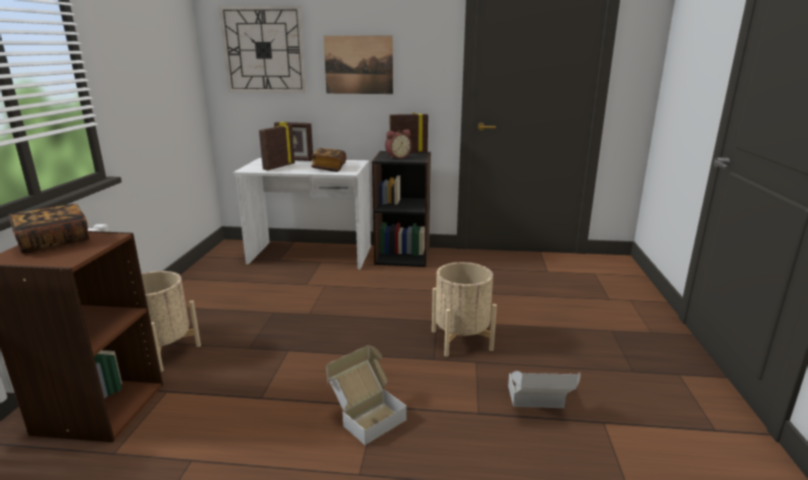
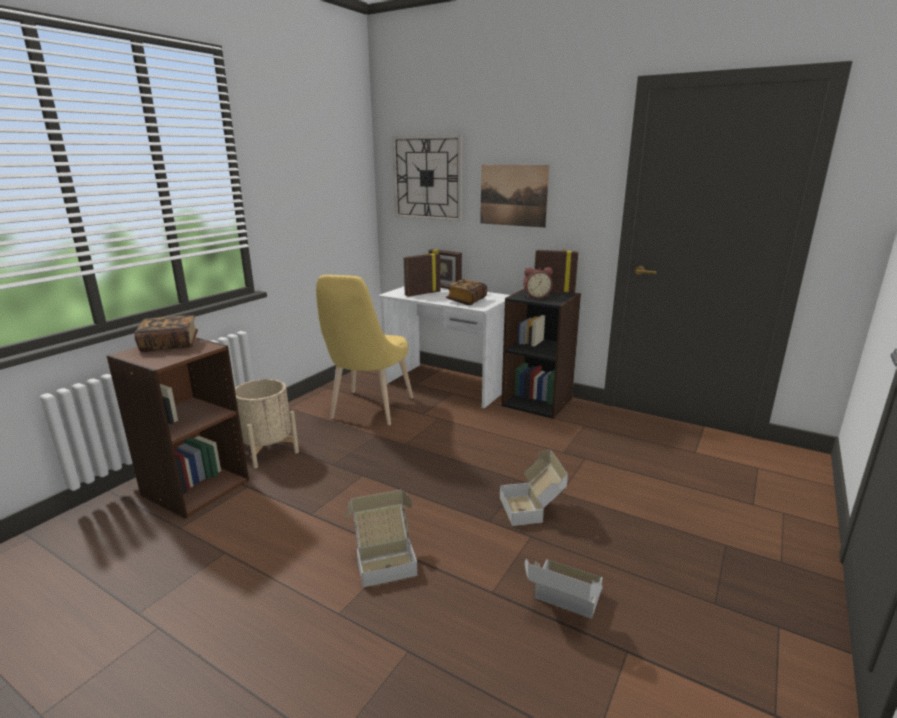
camera: 25 degrees right, 0 degrees up
(248, 292) = (369, 411): none -> yellow chair
(461, 340) = (532, 508): beige planter -> cardboard box

